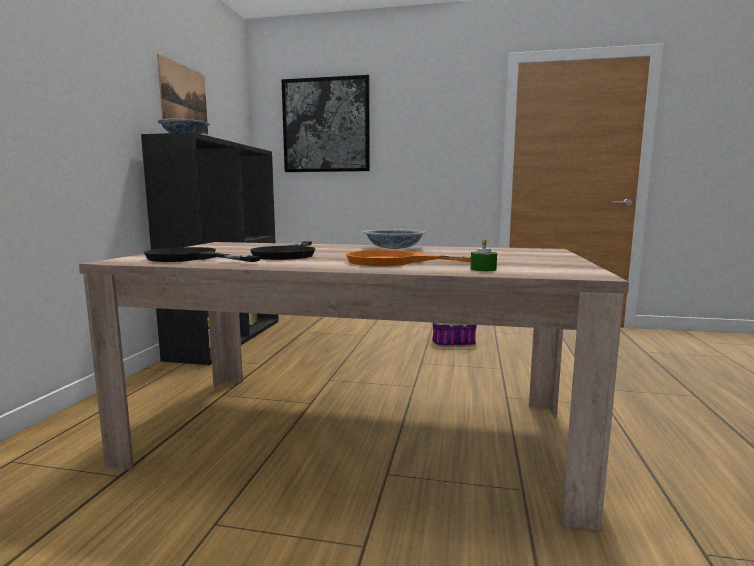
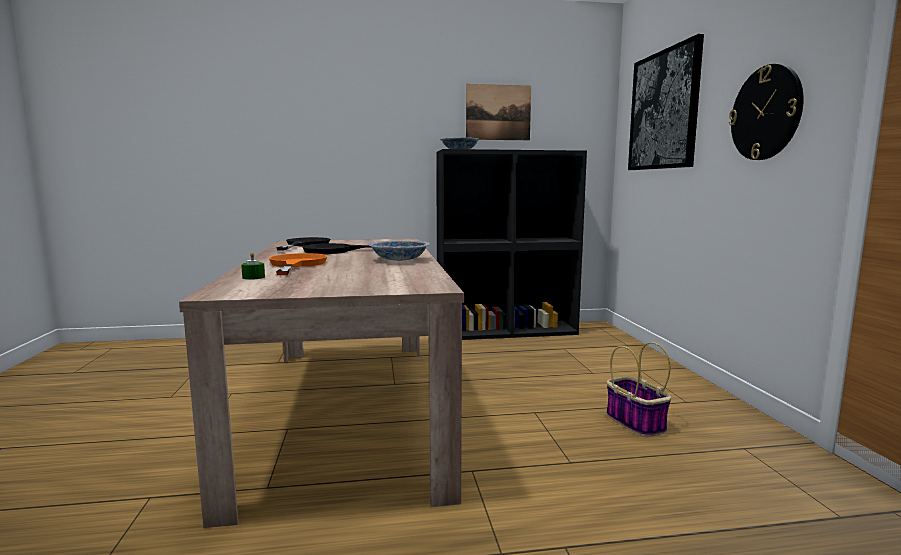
camera: 70 degrees right, 0 degrees up
(437, 139) = (766, 113): none -> wall clock

